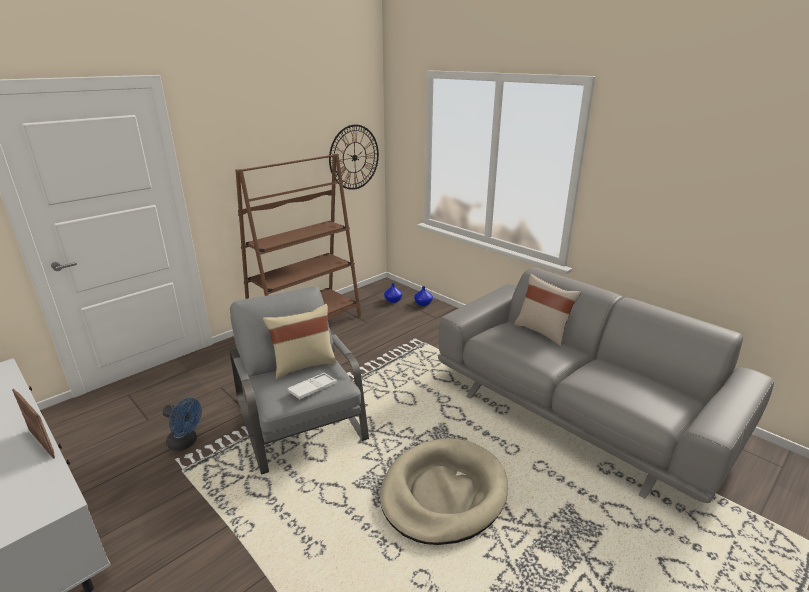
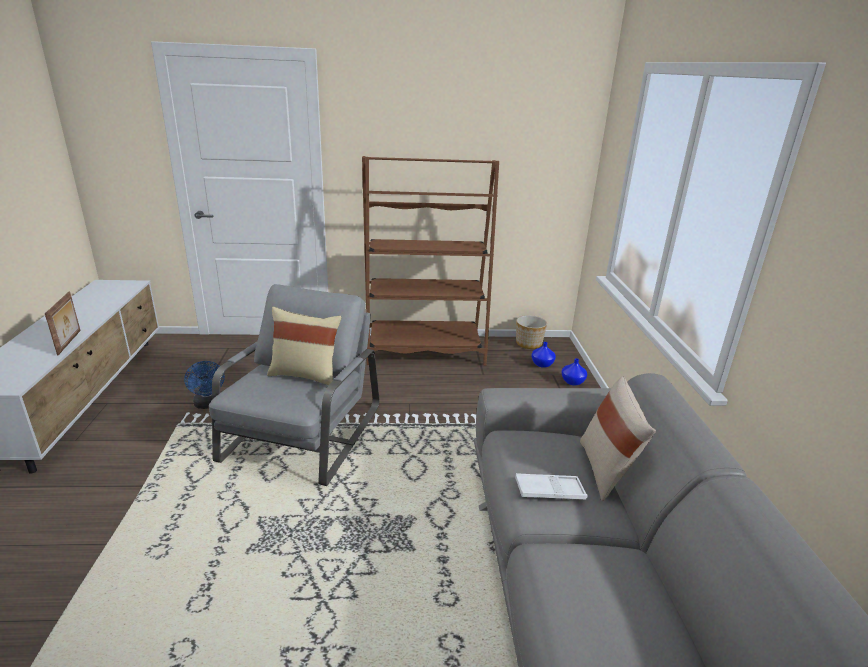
camera: 40 degrees right, 0 degrees up
(312, 389) = (274, 398): white tray -> white tray (549, 491)
(354, 157) = (545, 173): wall clock -> none
(368, 291) = (529, 343): none -> planter
(443, 493) = (315, 587): beige dog bed -> none

